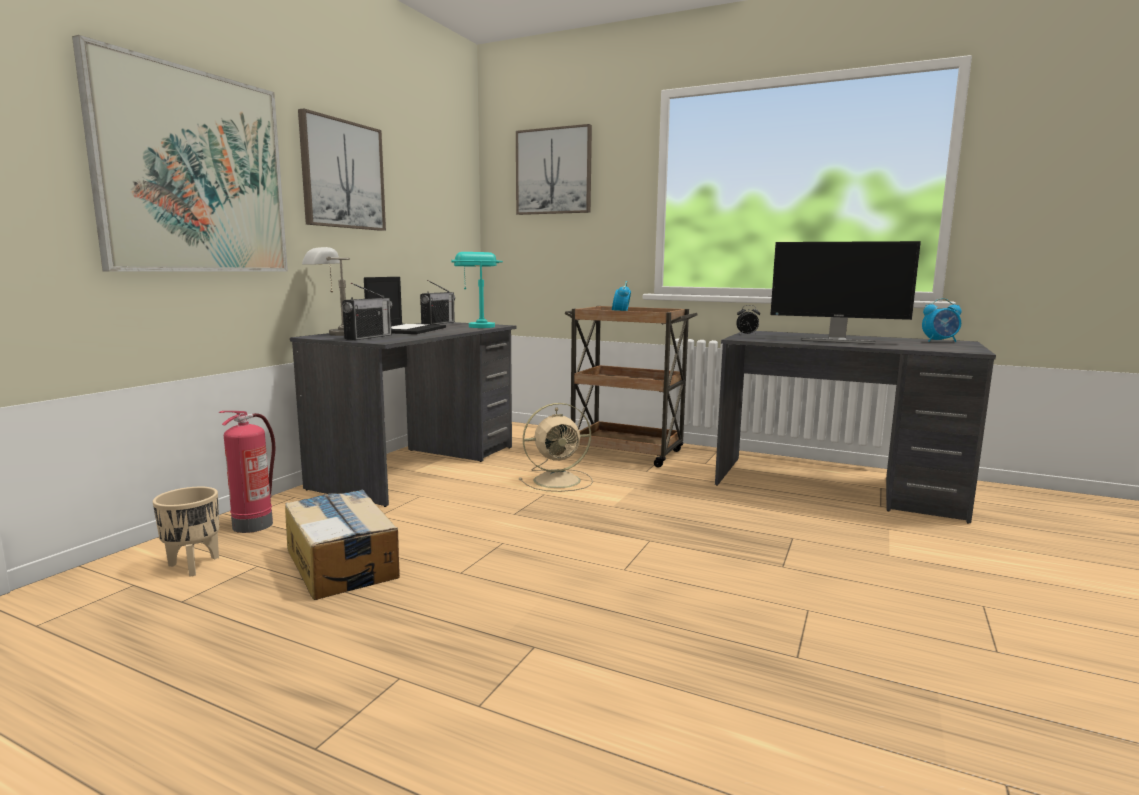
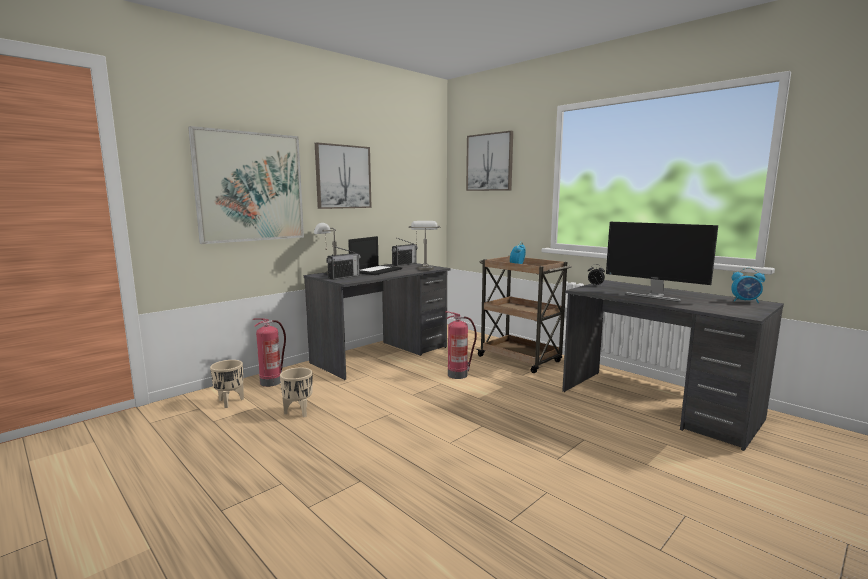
camera: 20 degrees right, 0 degrees up
(342, 563) = (299, 412): cardboard box -> beige planter
(477, 326) = (424, 268): turquoise table lamp -> grey table lamp
(559, 480) = (458, 375): beige fan -> fire extinguisher

